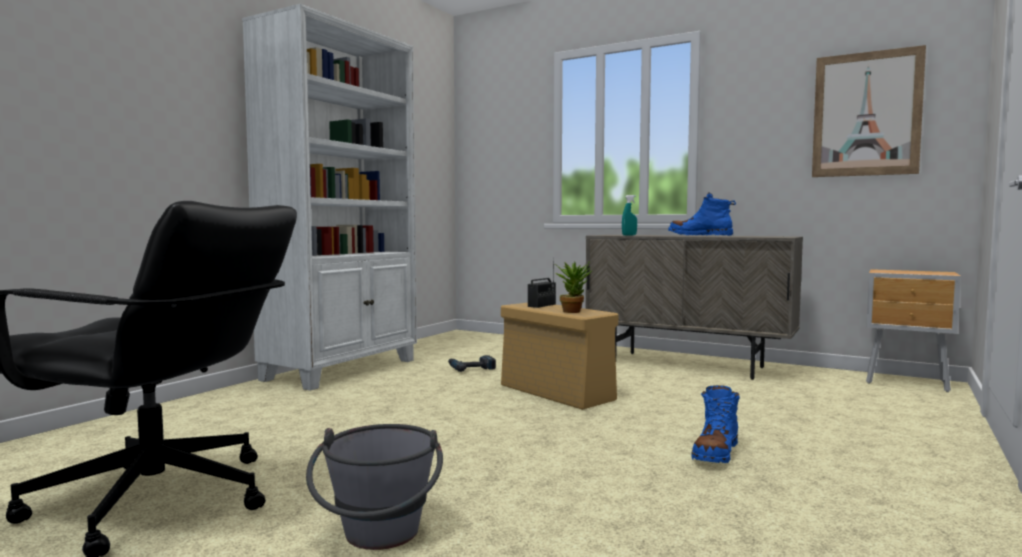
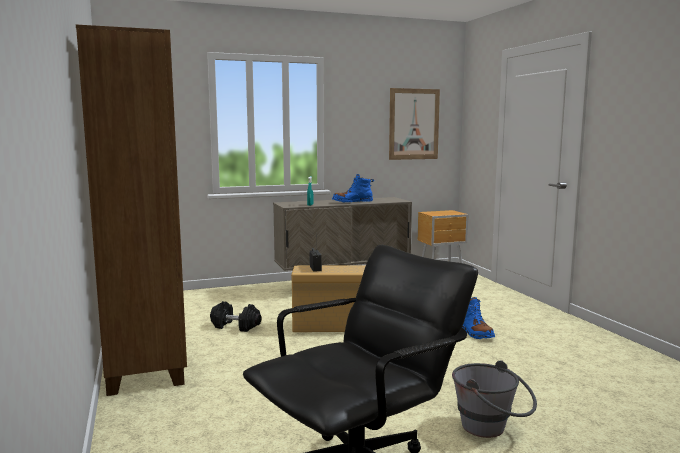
camera: 50 degrees left, 5 degrees up
(343, 369) = (147, 360): white bookcase -> brown bookcase
(471, 368) = (236, 326): power drill -> black dumbbell
(573, 311) = (351, 269): potted plant -> none

